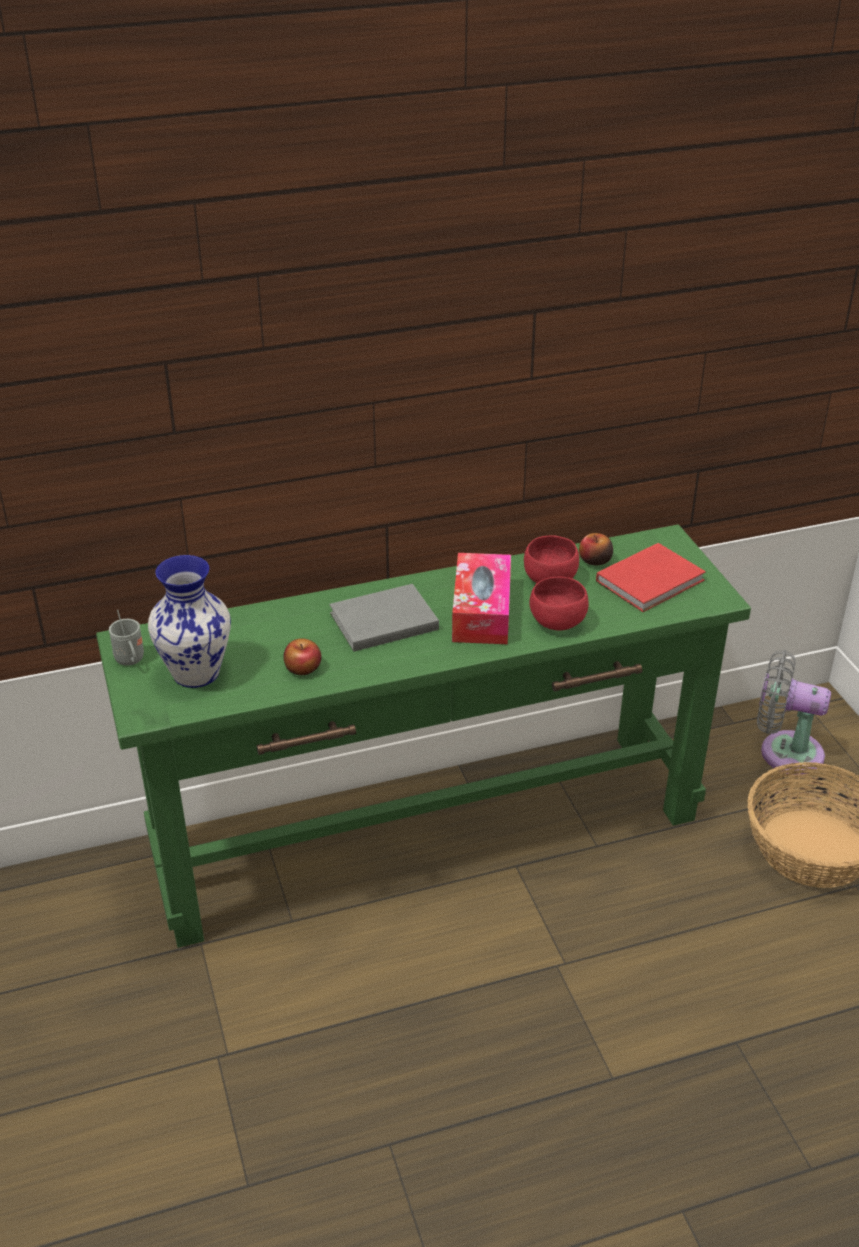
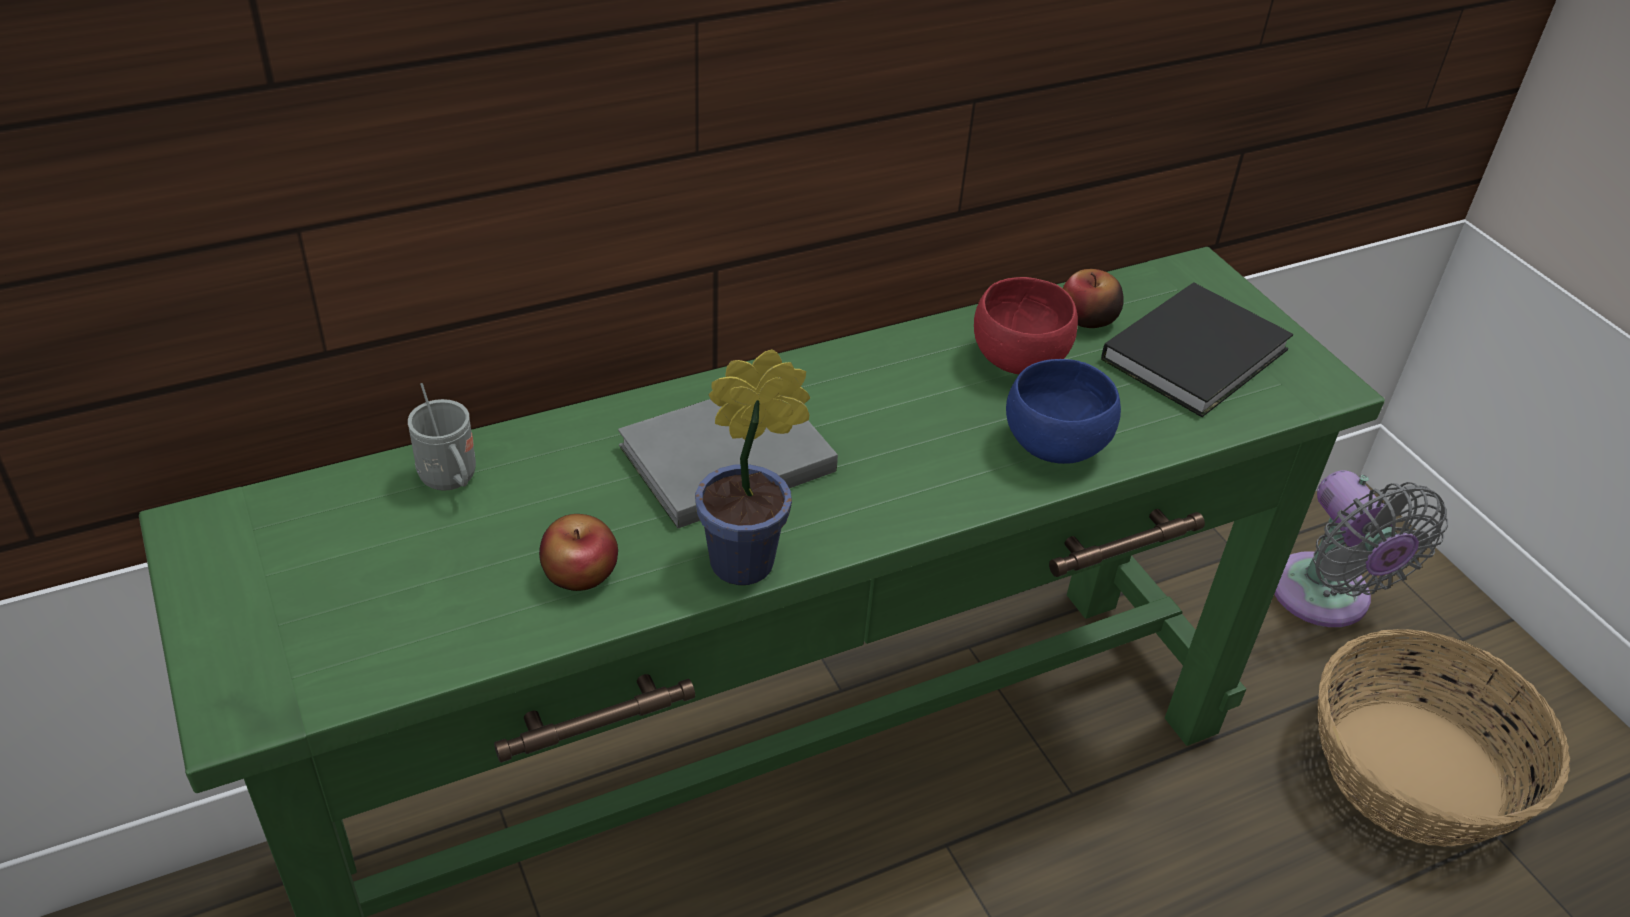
camera: 10 degrees left, 5 degrees up
(131, 661) = (214, 577): grey mug -> grey mug (451, 481)
(195, 672) = (353, 596): vase -> none
(387, 668) = (751, 562): none -> potted plant
(481, 611) = (909, 429): tissue box -> none
(555, 623) = (1051, 447): red bowl -> blue bowl
(653, 580) = (1200, 354): red book -> black book
(784, 752) = (1326, 599): grey fan -> grey fan turned 120 degrees counterclockwise

